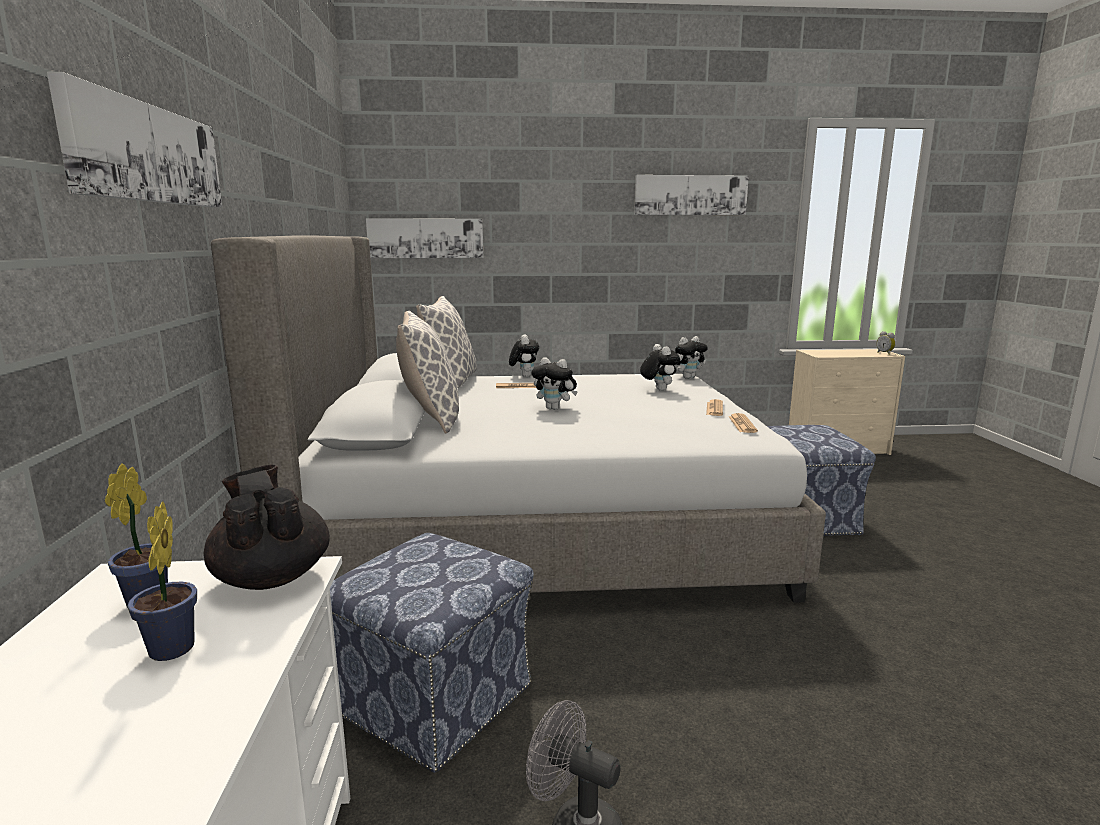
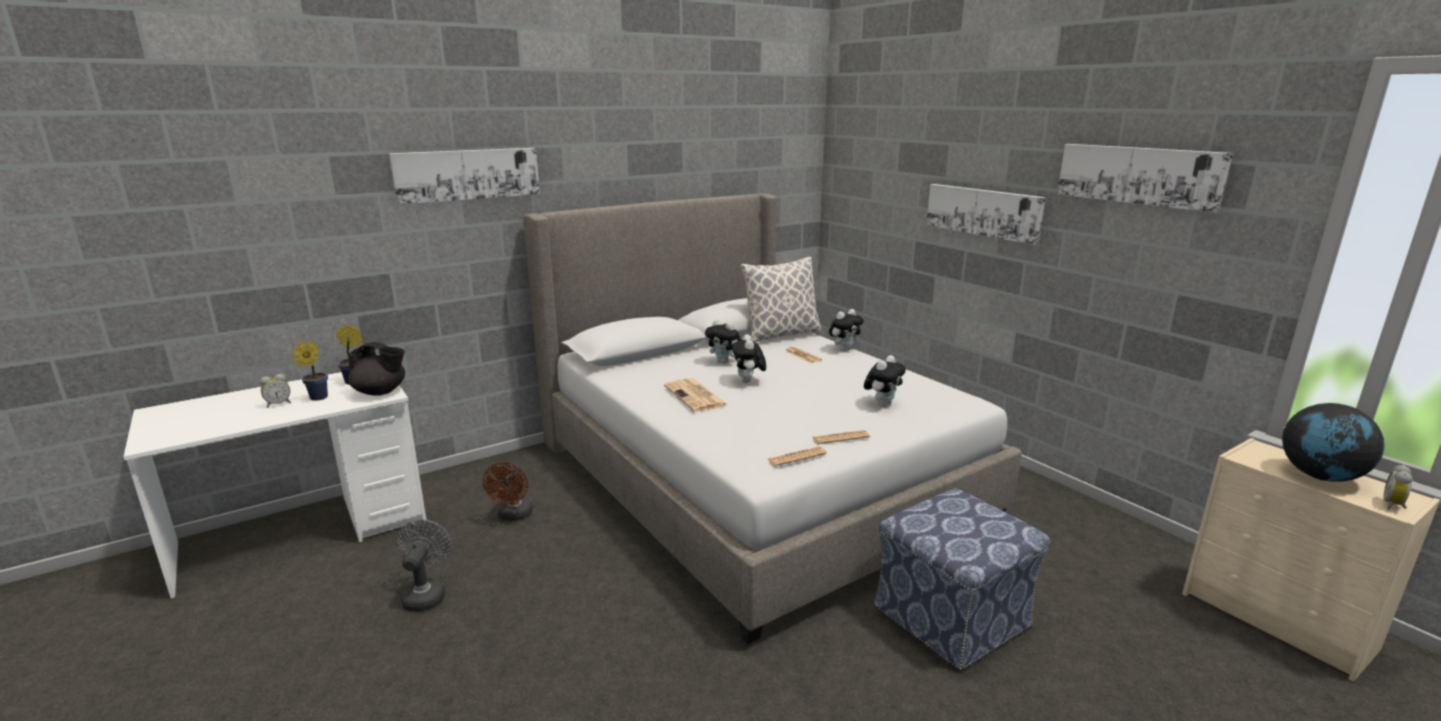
camera: 60 degrees right, 5 degrees up
(109, 713) = (278, 404): none -> alarm clock
(272, 577) = (381, 392): black teapot -> black teapot turned 75 degrees clockwise
(425, 238) = (867, 195): picture -> picture (983, 212)
(431, 418) = (675, 356): pillow -> none
(435, 696) = (513, 516): ottoman -> brown fan
(563, 428) = (696, 396): none -> newspaper
(688, 377) = (966, 407): plush toy -> plush toy (725, 362)
(849, 353) = (1320, 477): none -> globe

